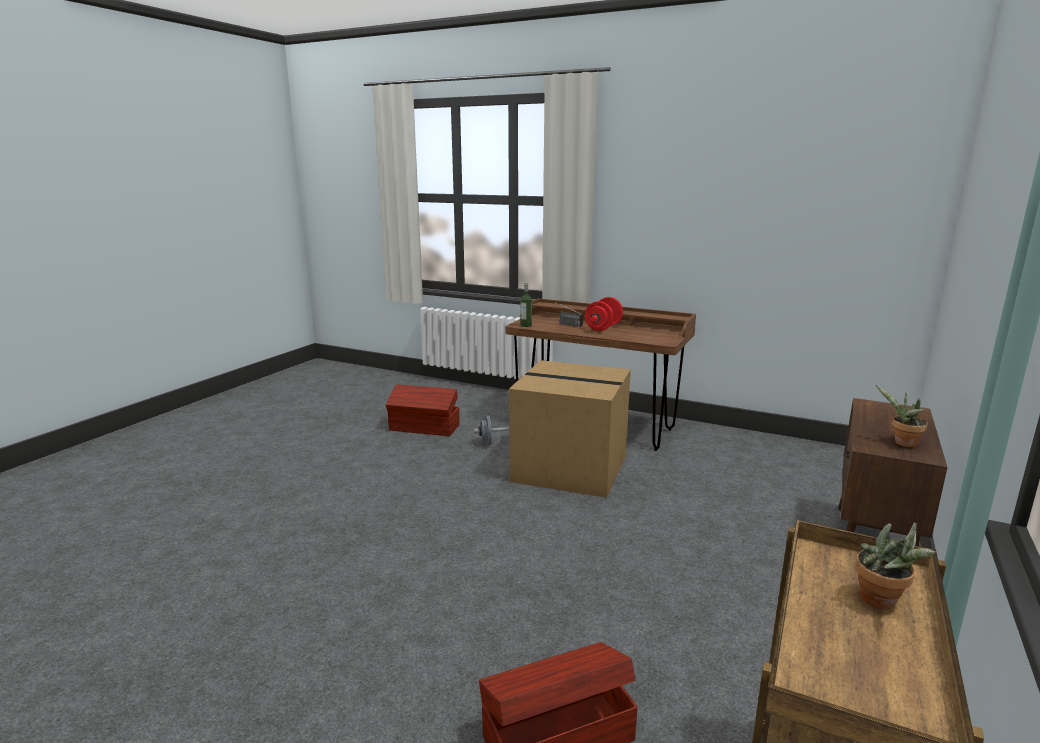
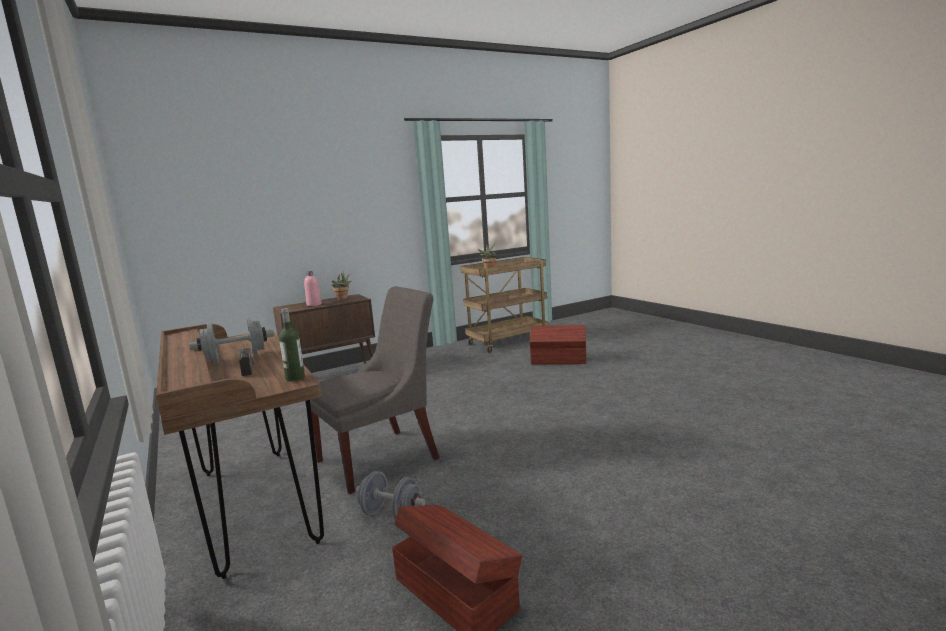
camera: 145 degrees left, 5 degrees down
(568, 468) = (383, 457): cardboard box -> grey chair
(603, 327) = (236, 359): red dumbbell -> grey dumbbell
(885, 421) = (314, 304): none -> pink bottle

